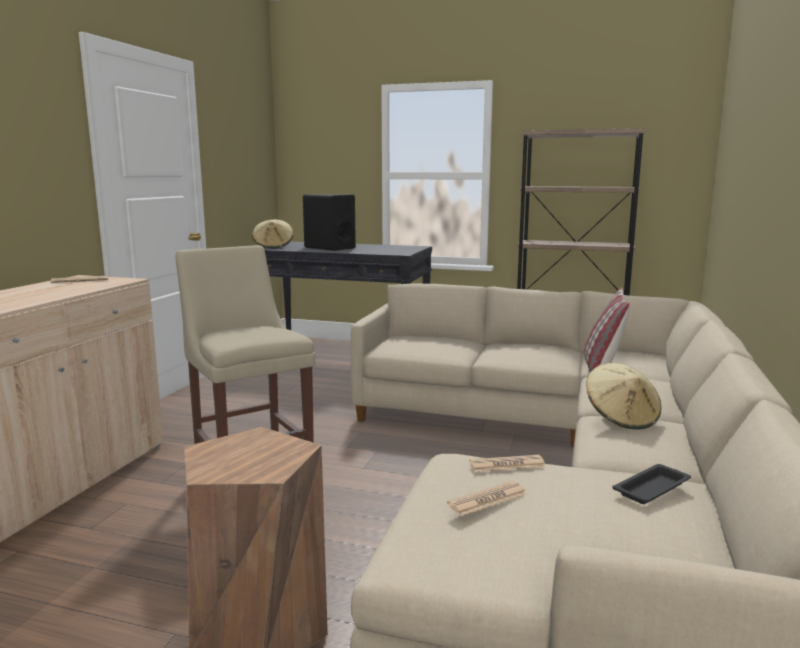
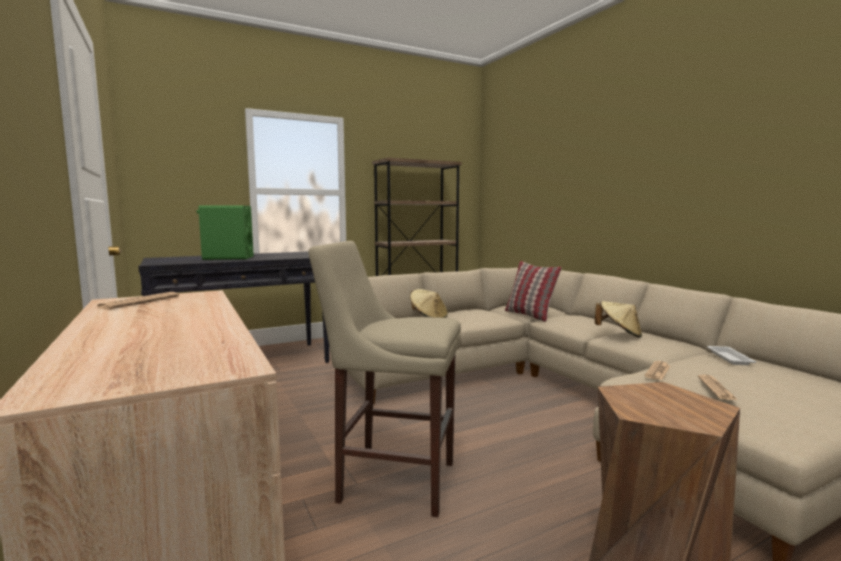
camera: 45 degrees left, 5 degrees down
(273, 246) = (161, 261): beige hat -> beige hat (428, 317)
(329, 247) = (228, 258): black speaker -> green speaker
(652, 488) = (729, 358): black tray -> white tray

